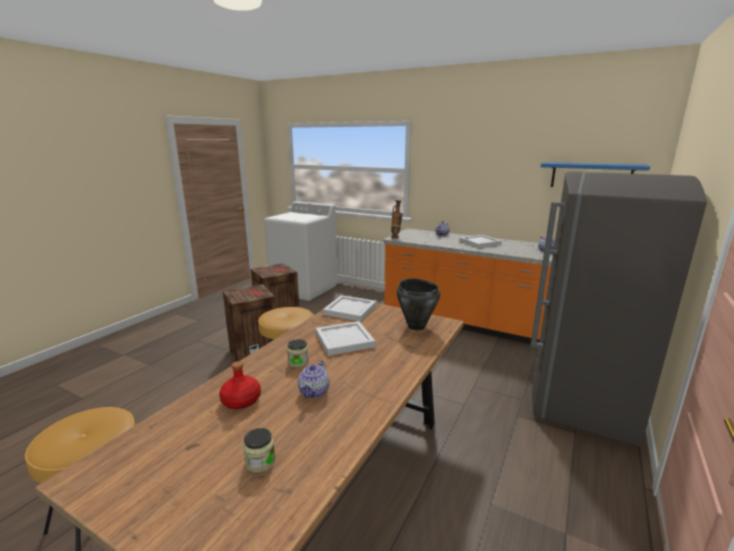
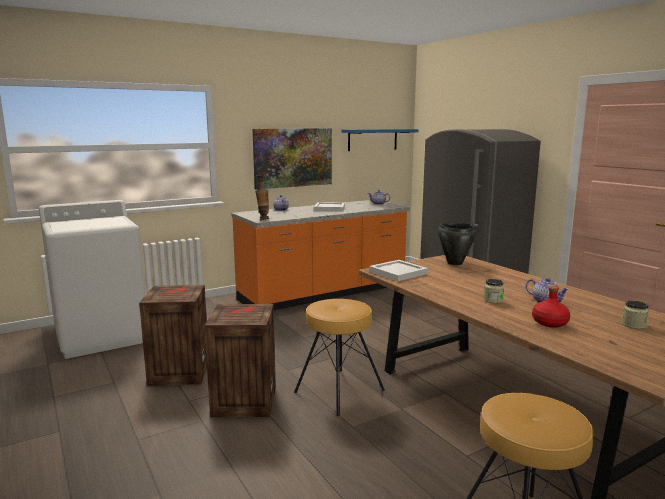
camera: 60 degrees left, 5 degrees down
(343, 340) = (461, 283): white tray -> none
(481, 188) = (293, 157): none -> picture

